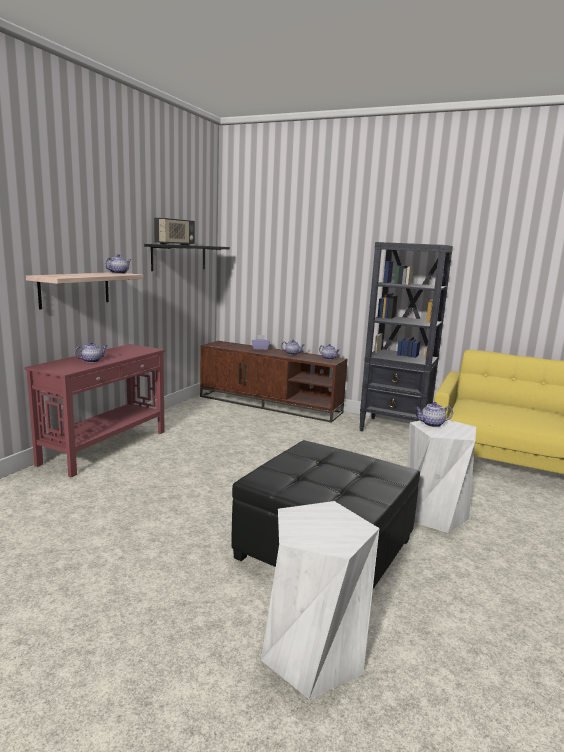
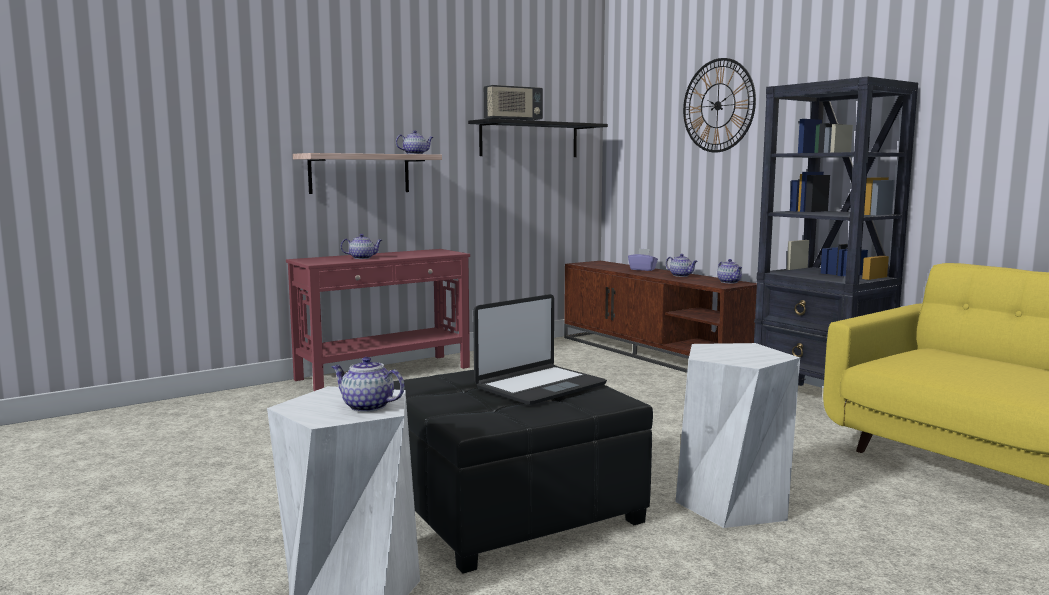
camera: 30 degrees right, 5 degrees down
(314, 243) = (718, 105): none -> wall clock
(341, 466) = (539, 386): none -> laptop
(431, 424) = (723, 348): teapot -> teapot (366, 406)

